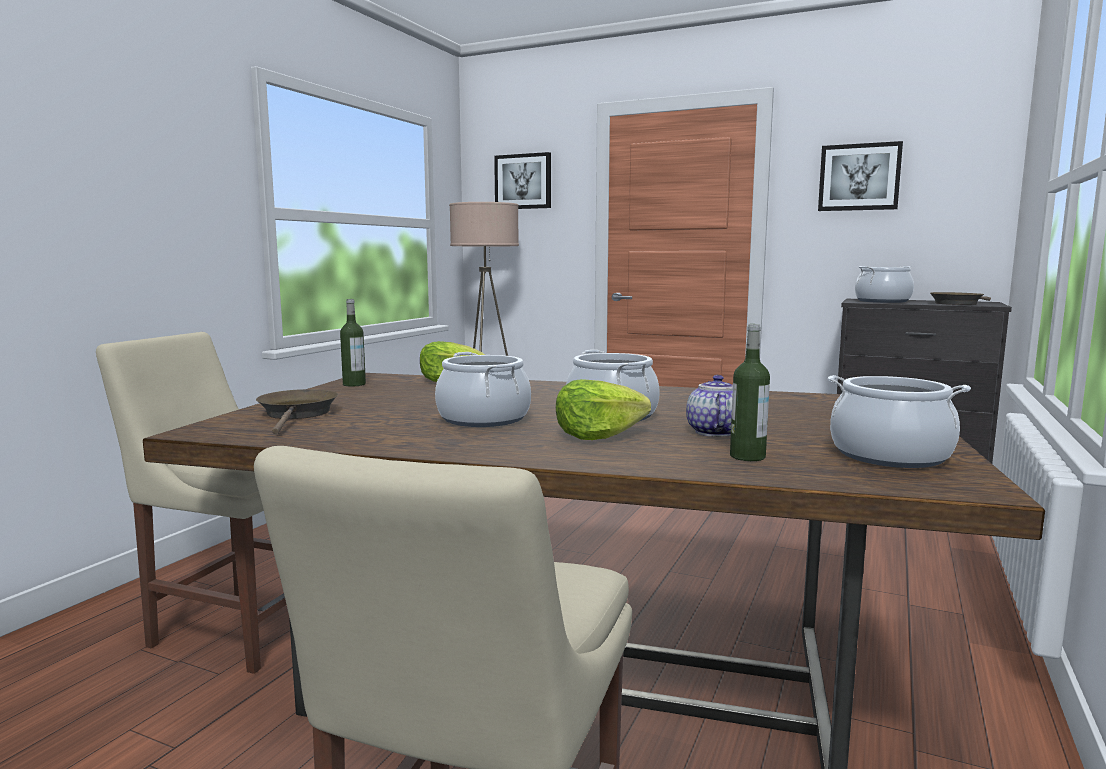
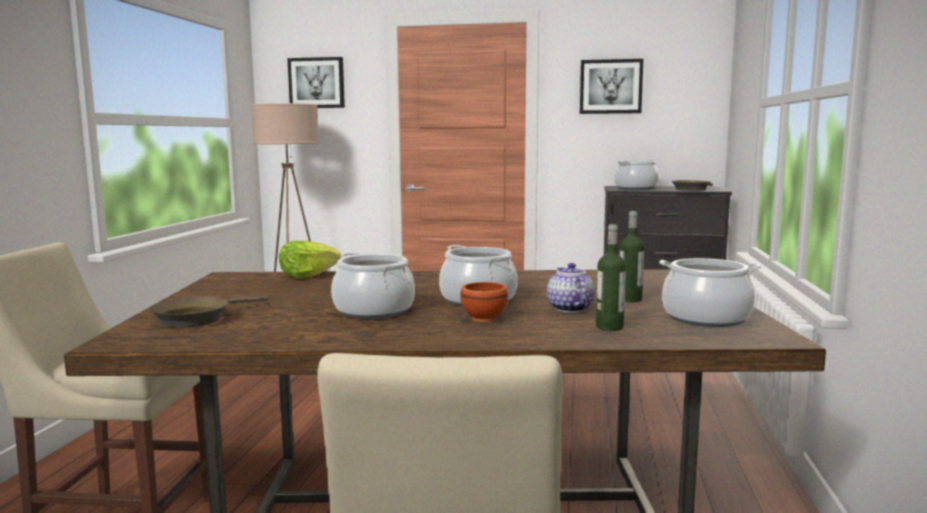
camera: 15 degrees left, 0 degrees up
(298, 414) = (197, 318): brown frying pan -> brown frying pan turned 120 degrees counterclockwise
(354, 384) = (220, 285): bottle -> bottle (630, 299)
(597, 435) = (482, 318): lettuce -> brown bowl

